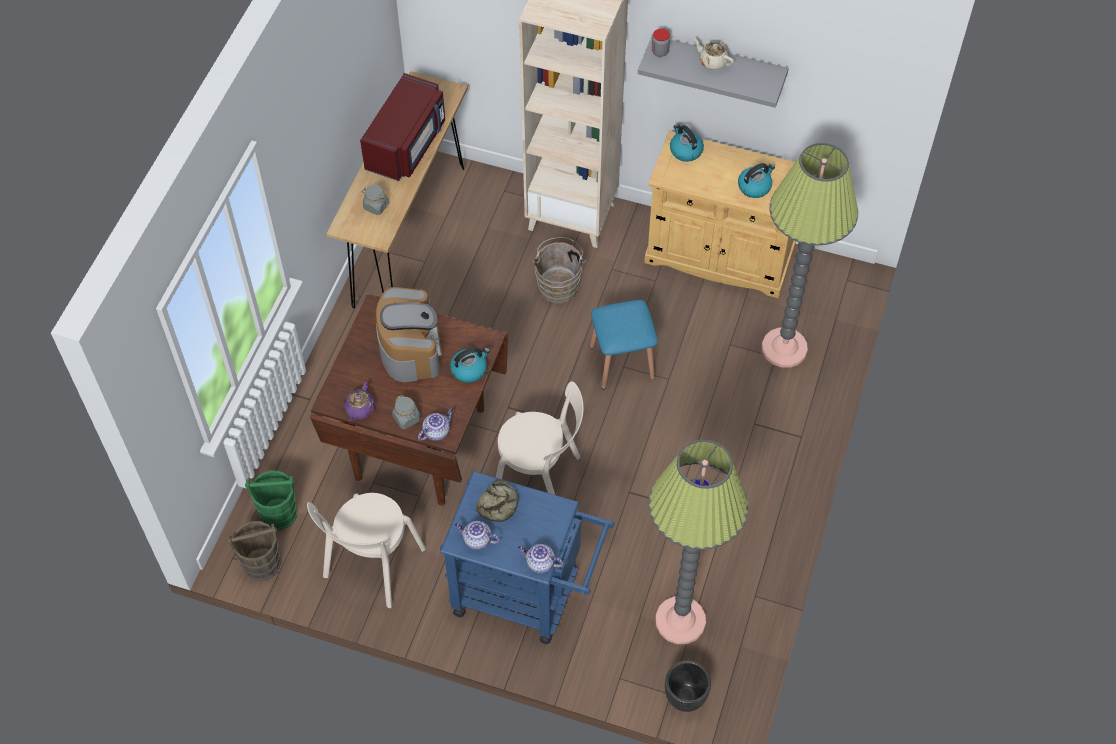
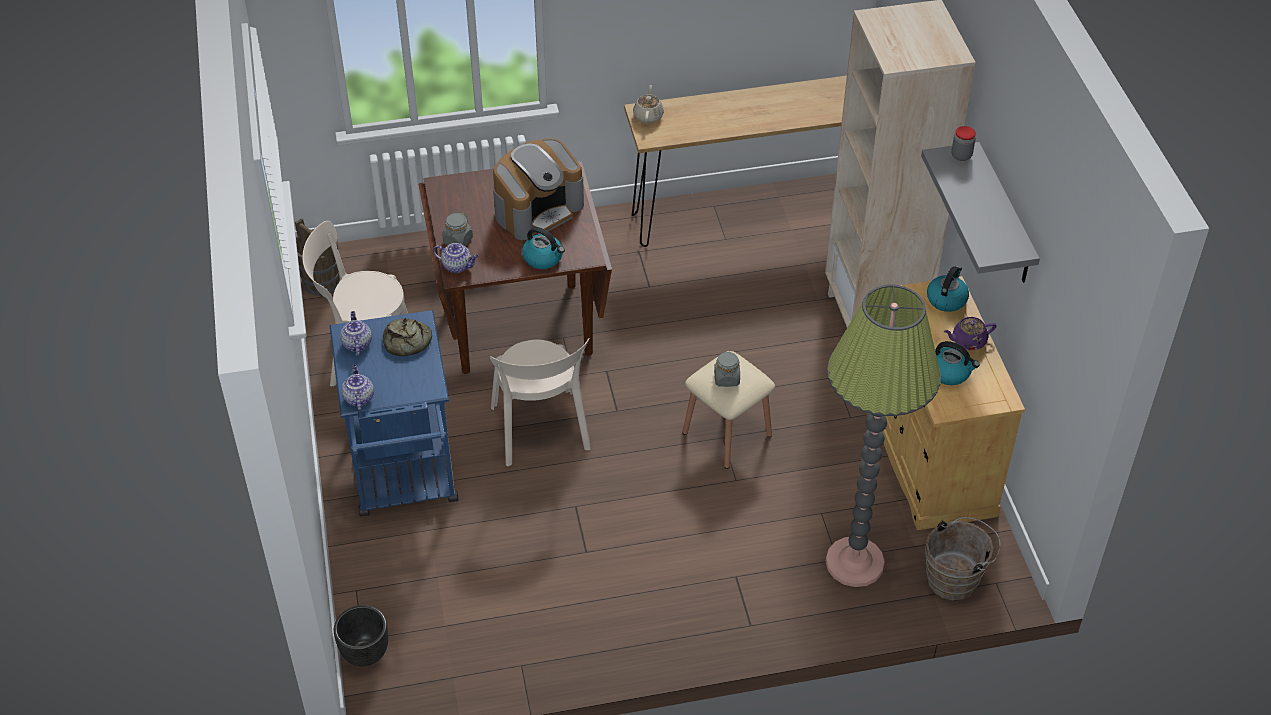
camera: 60 degrees right, 10 degrees down
(278, 513) = (380, 269): green bucket -> none
(360, 409) = (445, 207): purple teapot -> purple teapot (968, 341)
(376, 206) = (681, 120): grey jar -> grey jar (726, 378)
(407, 145) = (771, 109): red microwave -> none
(558, 285) = (780, 345): brown bucket -> brown bucket (956, 578)
(622, 362) = (727, 434): blue stool -> beige stool
(680, 620) = (451, 612): floor lamp -> none
(712, 61) = (987, 198): beige teapot -> beige teapot (648, 116)

